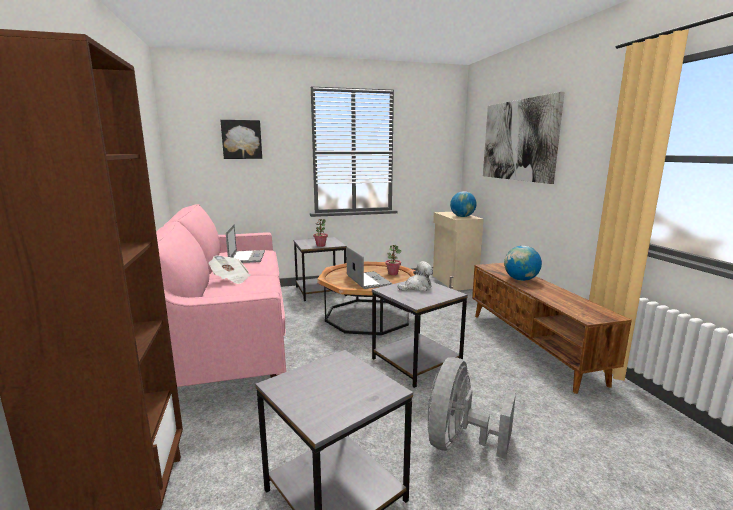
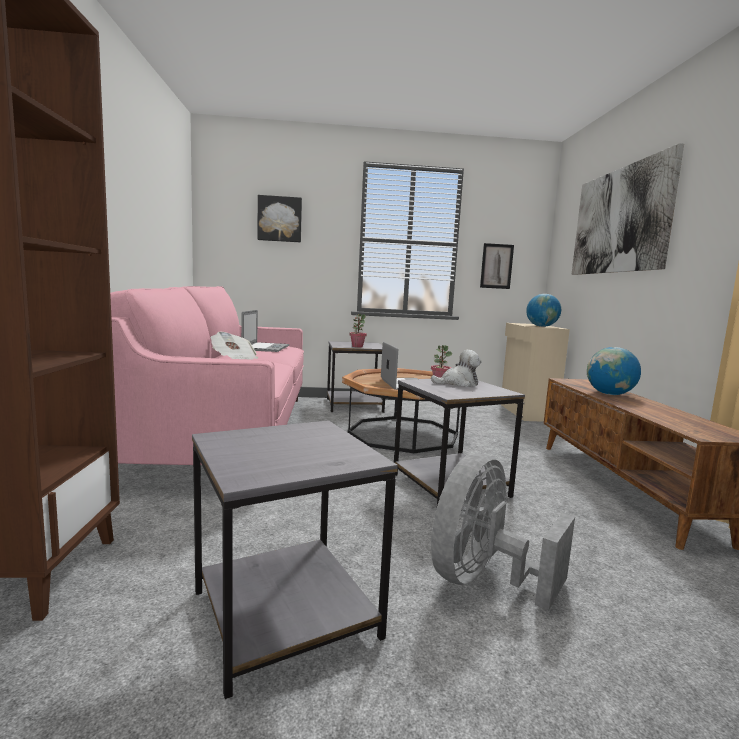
camera: 10 degrees right, 5 degrees down
(424, 168) = (496, 266): none -> picture

